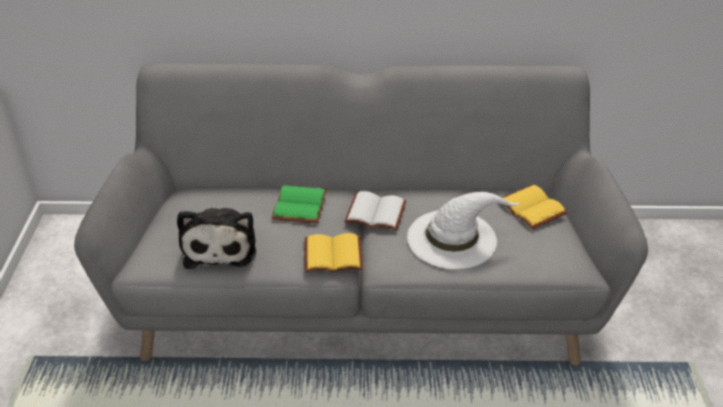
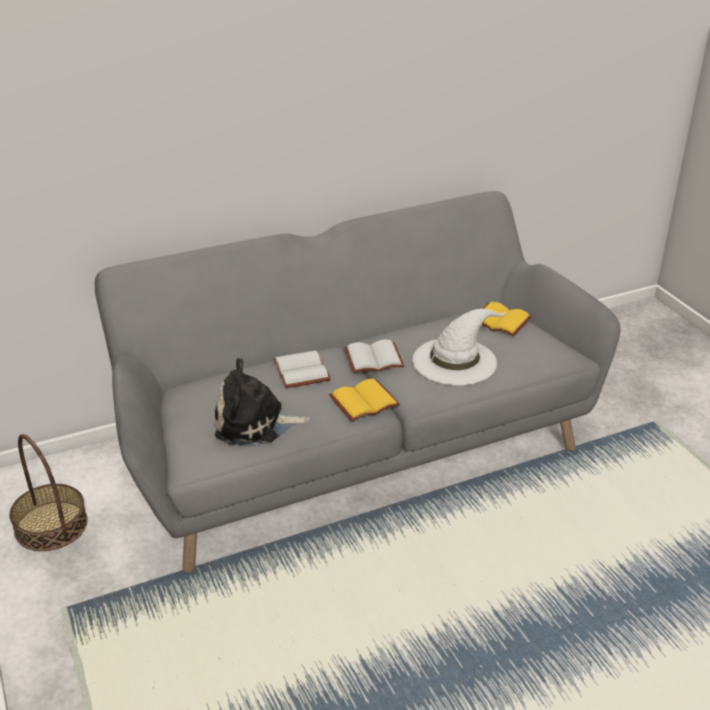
camera: 25 degrees left, 5 degrees down
(71, 278) = (51, 526): none -> basket
(220, 246) = (255, 423): plush toy -> plush toy turned 120 degrees clockwise
(301, 206) = (303, 371): green book -> white book

